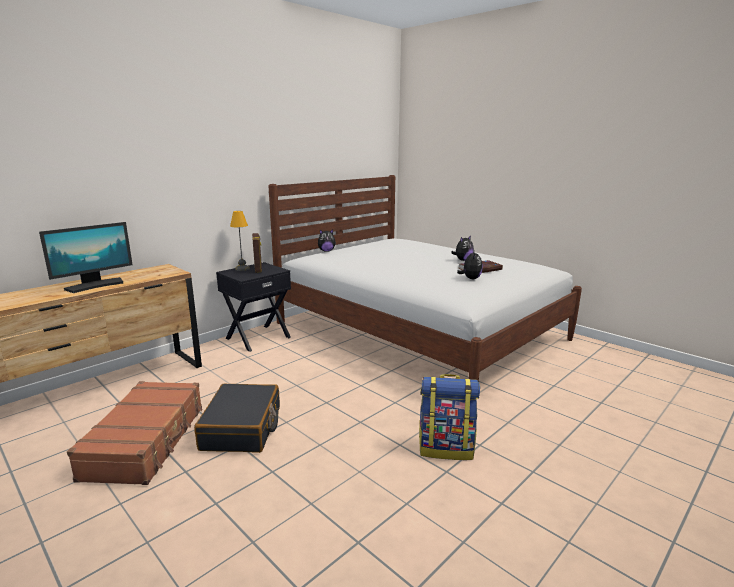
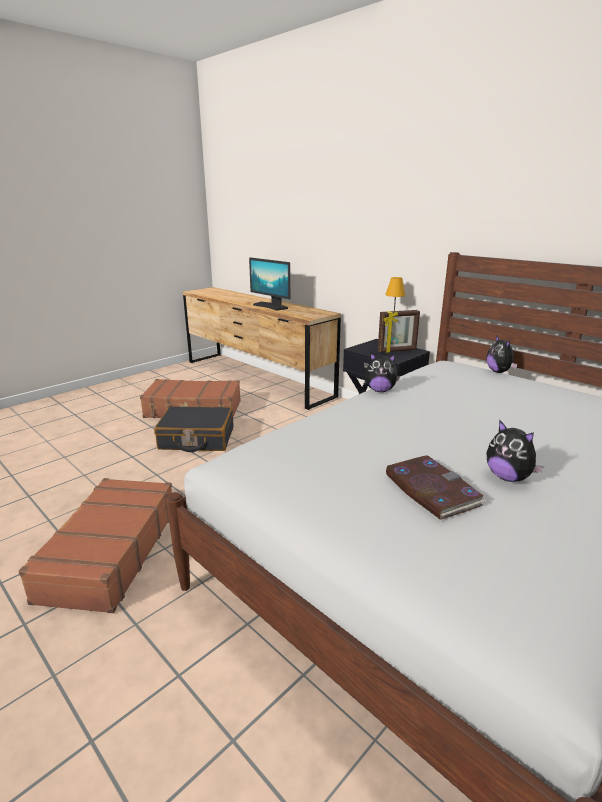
camera: 90 degrees right, 5 degrees up
(446, 448) = (109, 553): backpack -> brown suitcase
(470, 278) = (353, 471): plush toy -> plush toy (380, 390)

